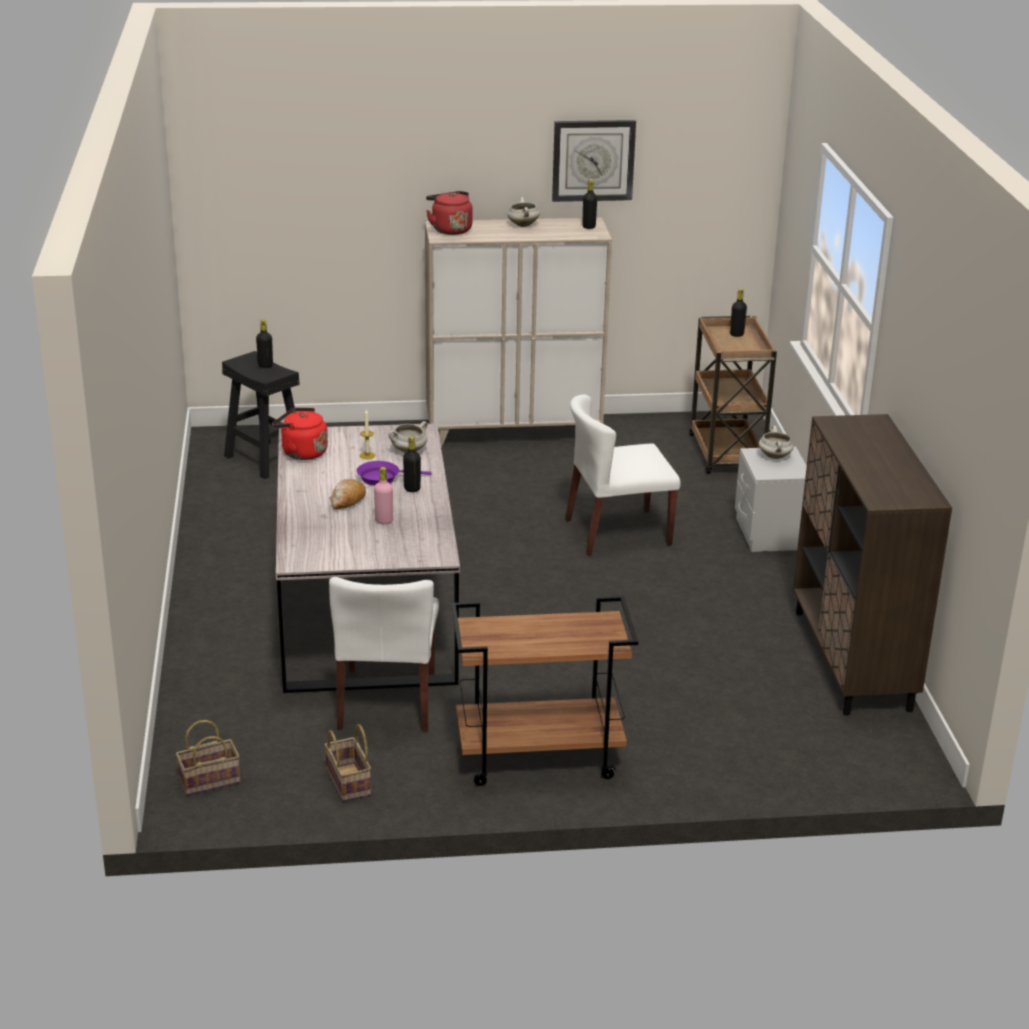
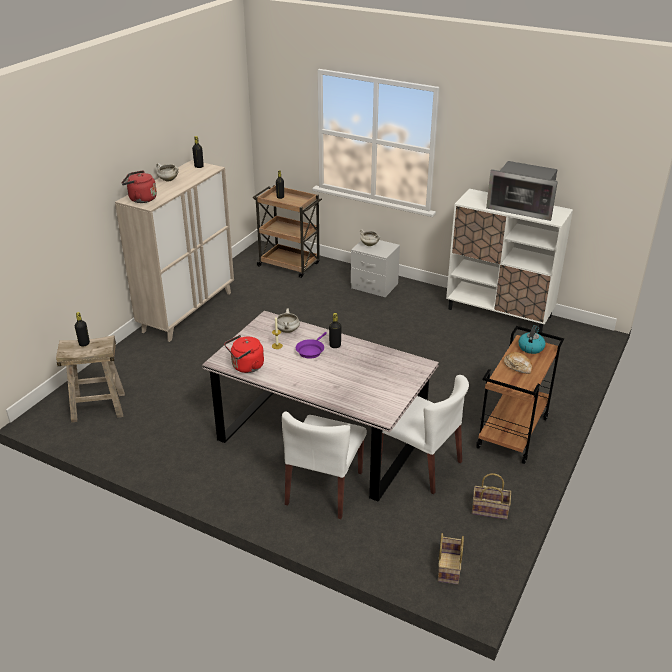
camera: 55 degrees left, 5 degrees up
(266, 459) = (99, 407): black stool -> beige stool
(347, 501) = (326, 372): bread -> bread (518, 366)
(384, 521) = (363, 368): pink bottle -> none
(593, 160) = (179, 125): wall clock -> none
(597, 629) = (531, 347): none -> kettle
(617, 532) = (327, 324): white chair -> white chair (324, 488)
(852, 660) = (499, 313): brown cabinet -> white cabinet
(884, 467) = (522, 208): none -> microwave

